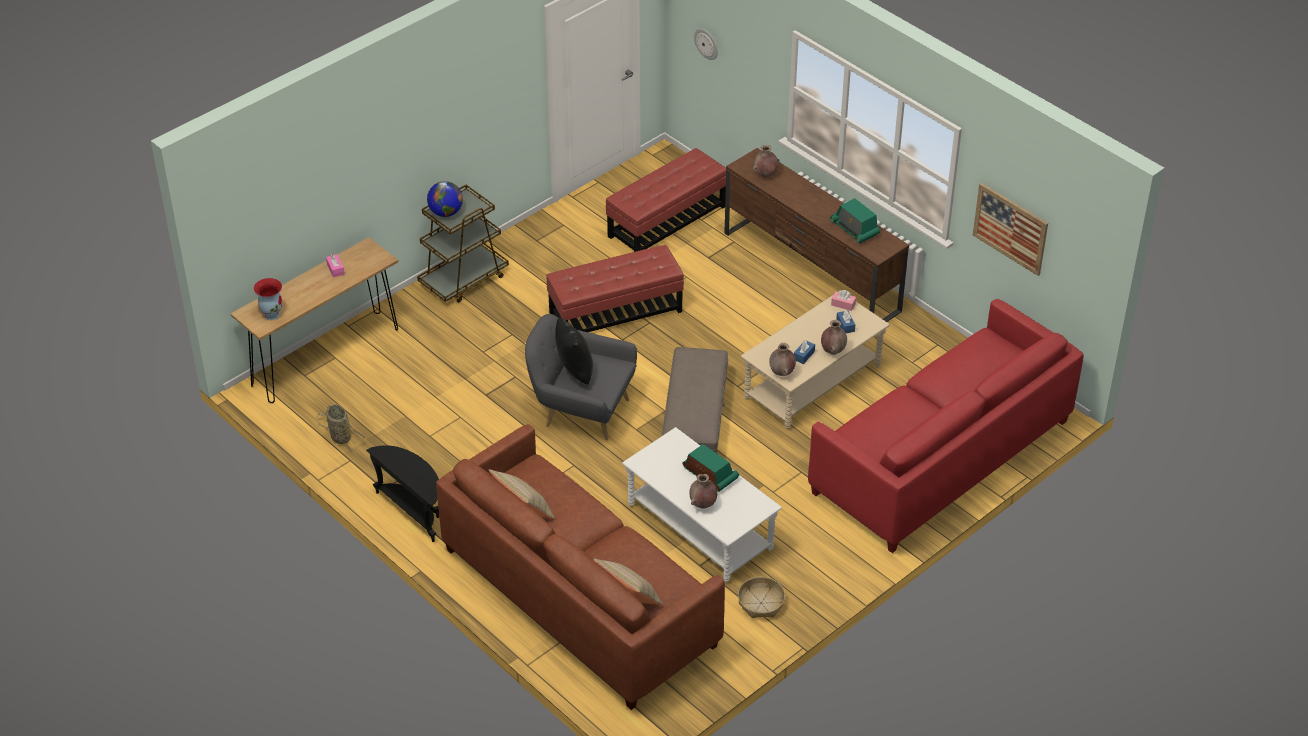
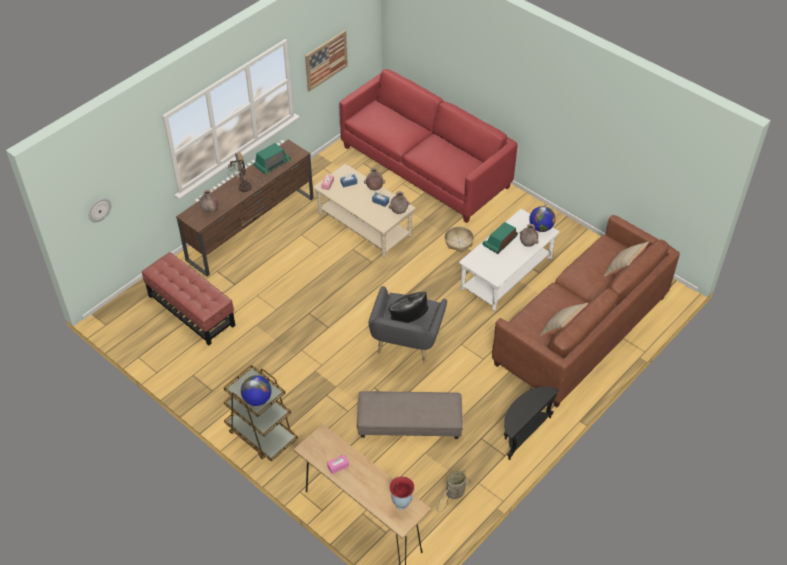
camera: 95 degrees left, 5 degrees up
(615, 312) = (298, 333): red ottoman -> none
(695, 416) = (403, 282): grey ottoman -> grey ottoman (409, 422)
(736, 524) = (541, 228): none -> globe
(761, 603) = (563, 243): basket -> basket (459, 242)
(806, 204) = (244, 188): none -> table lamp

